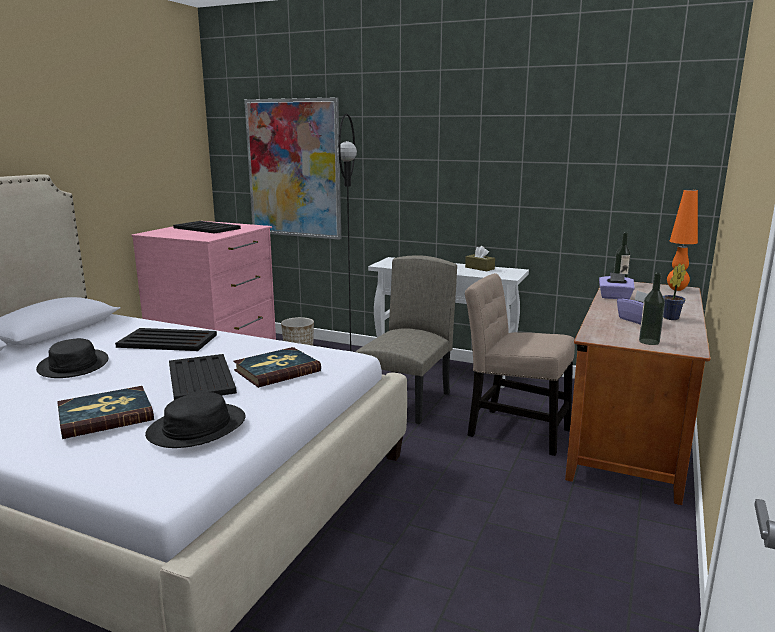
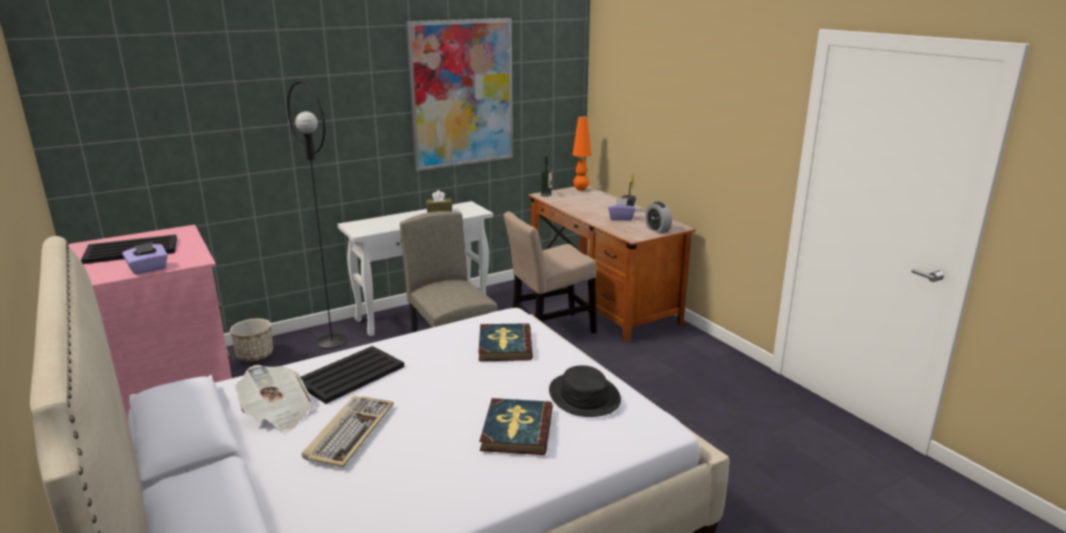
camera: 55 degrees left, 5 degrees up
(74, 365) = (349, 432): black hat -> keyboard
(92, 341) = (277, 414): none -> newspaper
(201, 378) = (478, 377): black tray -> none
(293, 169) = (194, 148): picture -> picture (462, 94)
(615, 297) = (571, 206): purple tissue box -> purple tissue box (148, 269)
(649, 341) = (657, 229): bottle -> alarm clock

